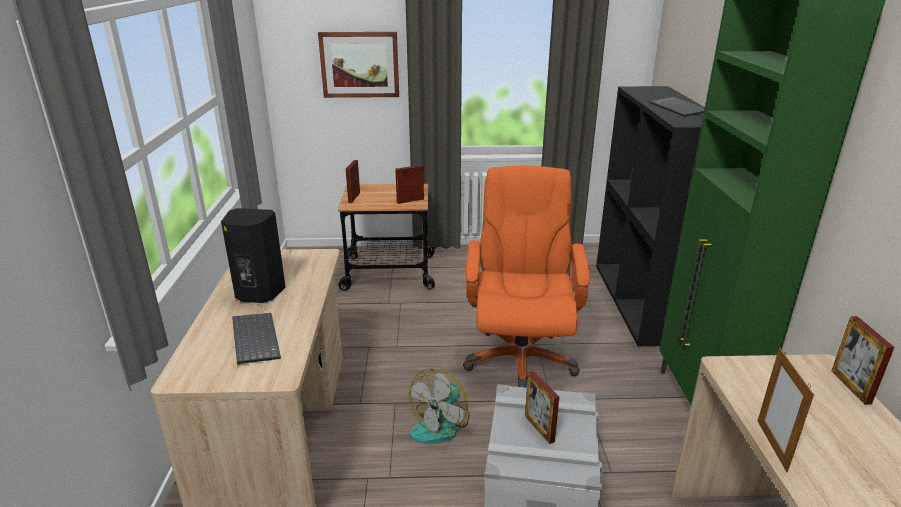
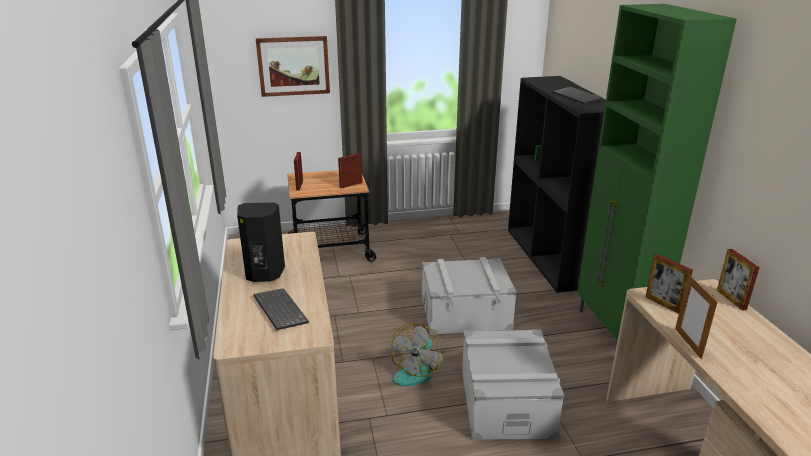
camera: 10 degrees left, 0 degrees up
(520, 360) = (465, 312): orange office chair -> grey storage box
(539, 428) = (506, 360): picture frame -> picture frame (663, 304)

